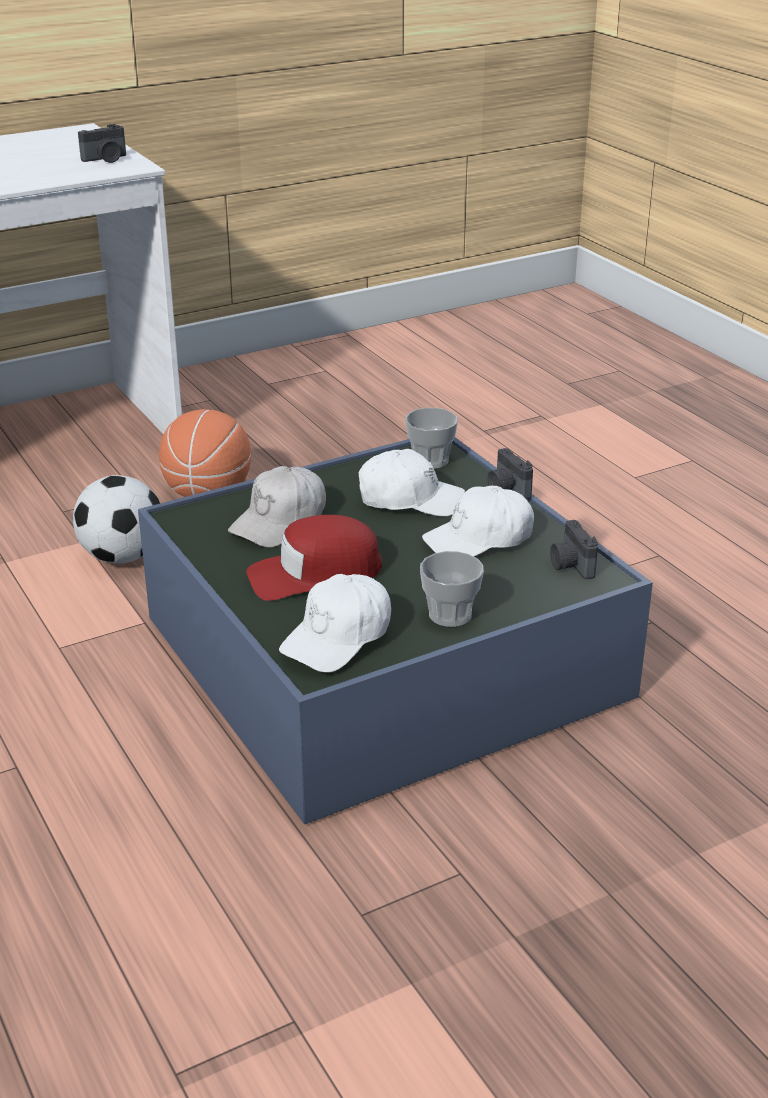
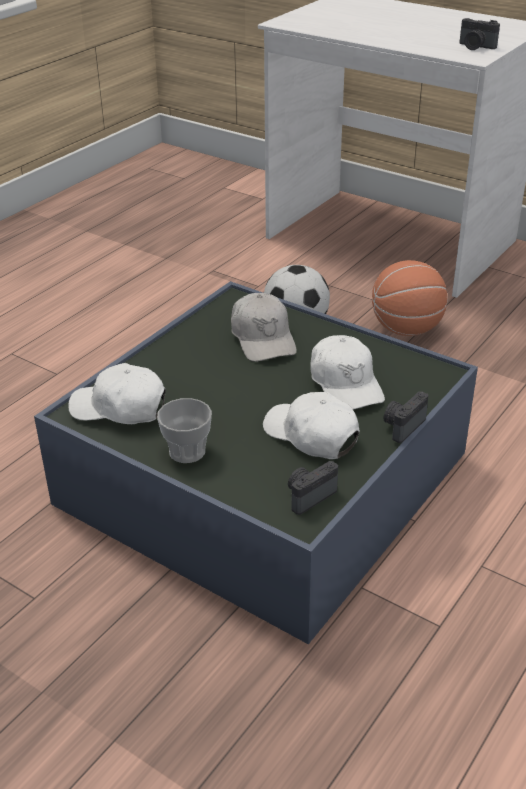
camera: 65 degrees right, 5 degrees up
(280, 521) = (263, 338): white cap -> white cap turned 120 degrees counterclockwise
(314, 573) = (202, 374): red cap -> none
(430, 460) = (420, 376): cup -> none

